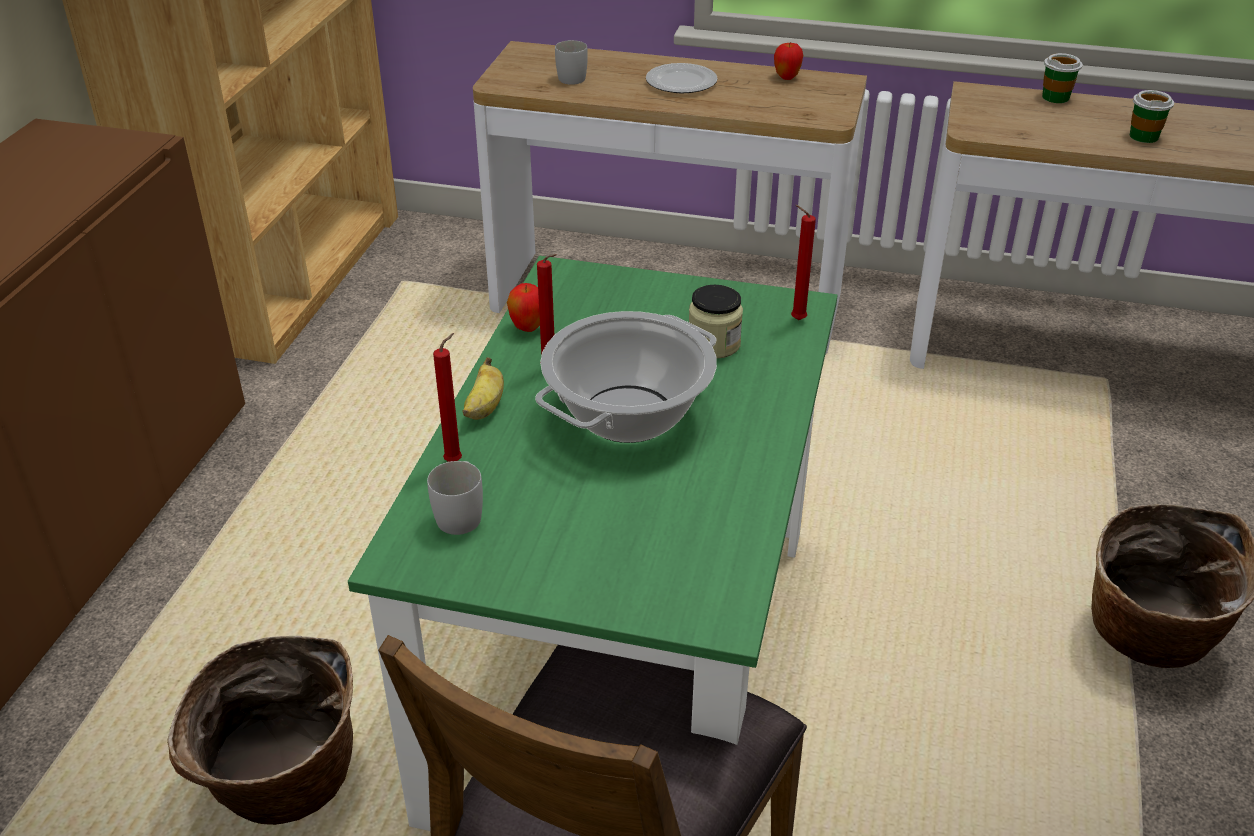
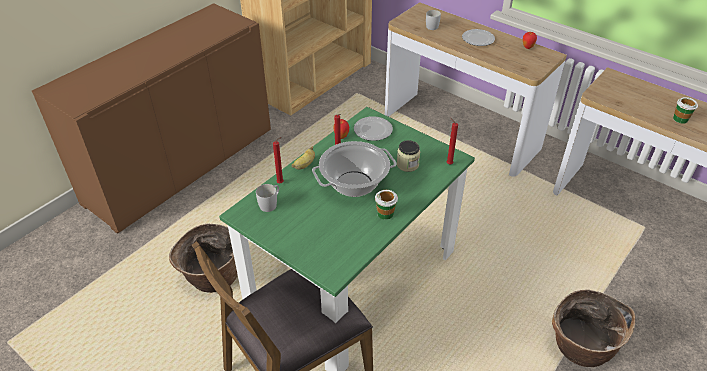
camera: 25 degrees right, 5 degrees up
(588, 298) = (372, 130): none -> plate
(1055, 97) = (652, 87): cup -> cup (385, 213)

